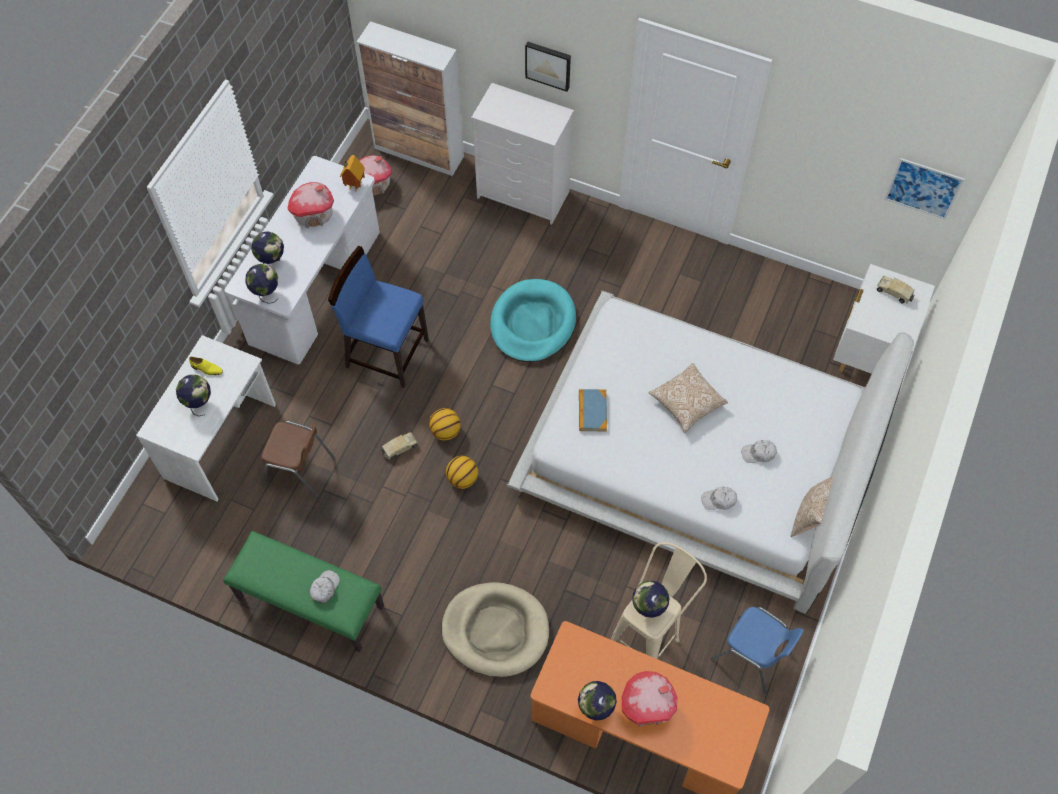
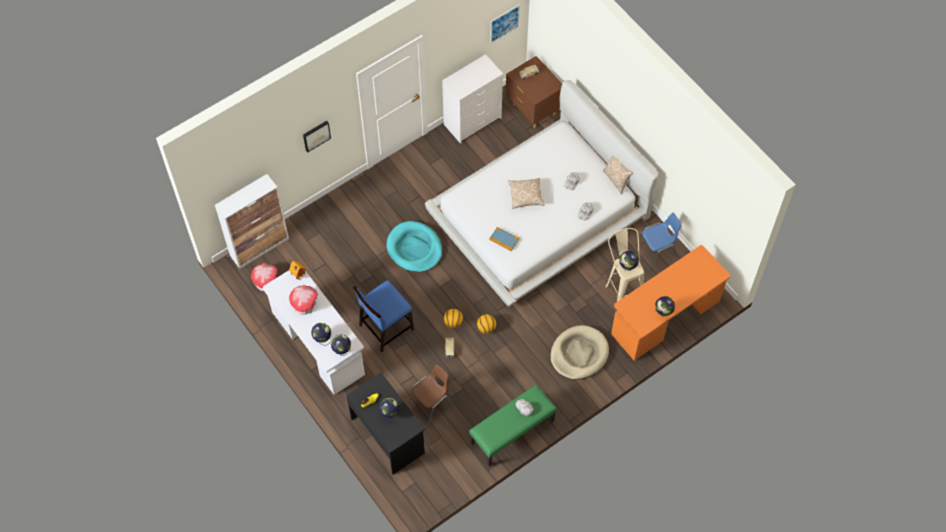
camera: 60 degrees left, 0 degrees up
(222, 441) = (388, 435): white desk -> black desk
(524, 194) = (327, 209): white dresser -> white dresser (473, 121)
(646, 706) = (673, 292): toy house -> none
(868, 354) = (533, 110): white nightstand -> brown nightstand

